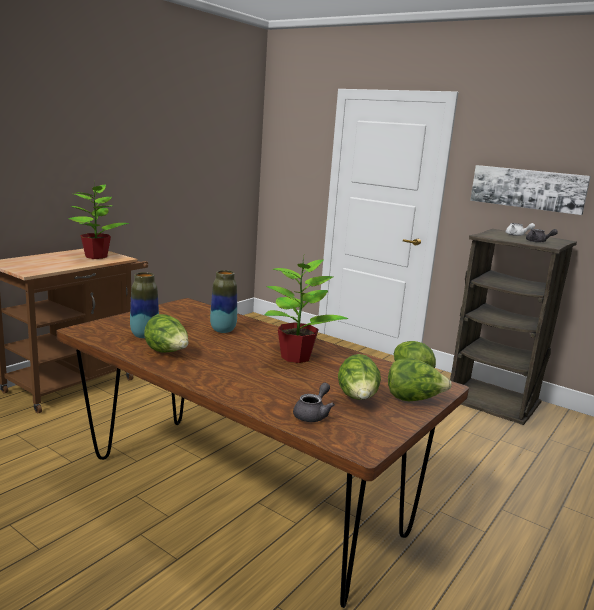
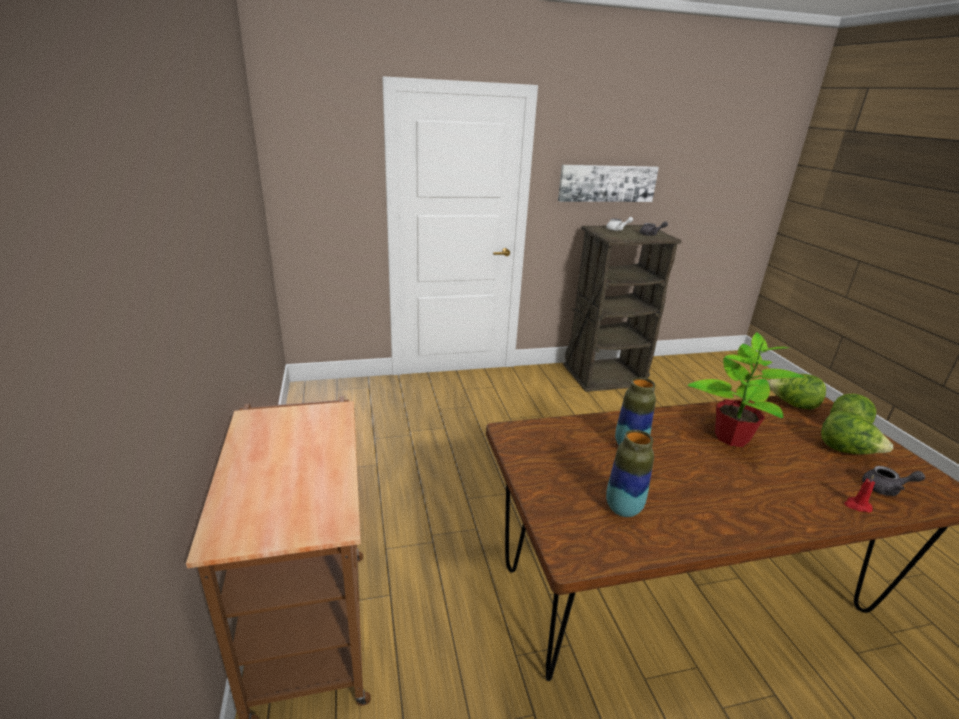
camera: 50 degrees left, 10 degrees up
(96, 256) = (301, 428): potted plant -> none
(167, 352) = (693, 513): lettuce -> none
(262, 402) = (857, 506): none -> red candle
(313, 414) = (886, 489): grey teapot -> grey teapot turned 120 degrees clockwise

